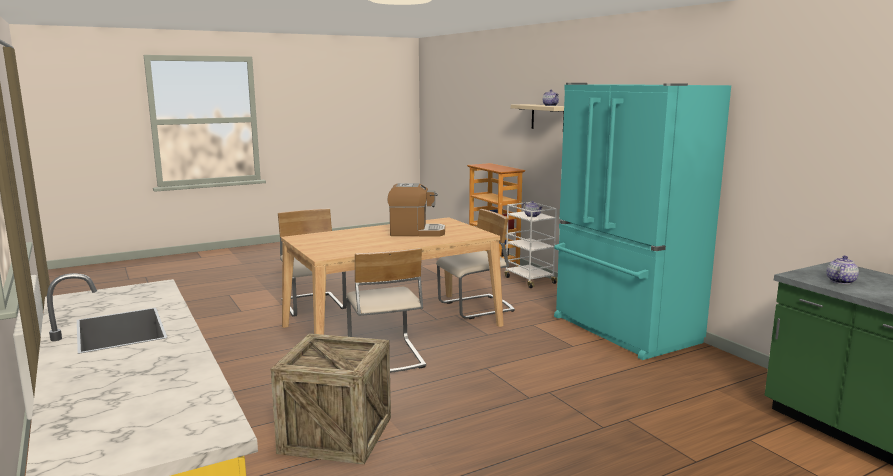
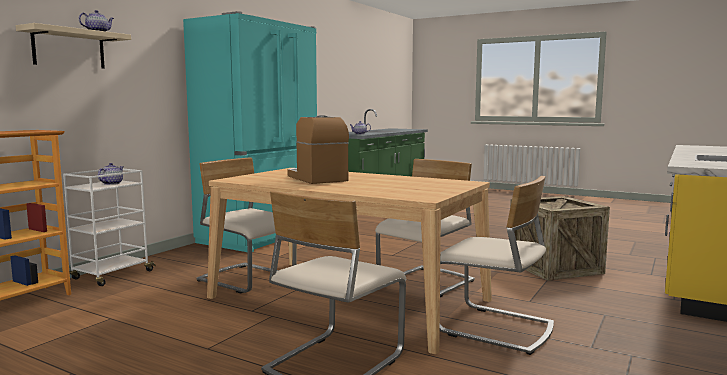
camera: 120 degrees left, 5 degrees down
(278, 349) = (494, 329): none -> beige chair

